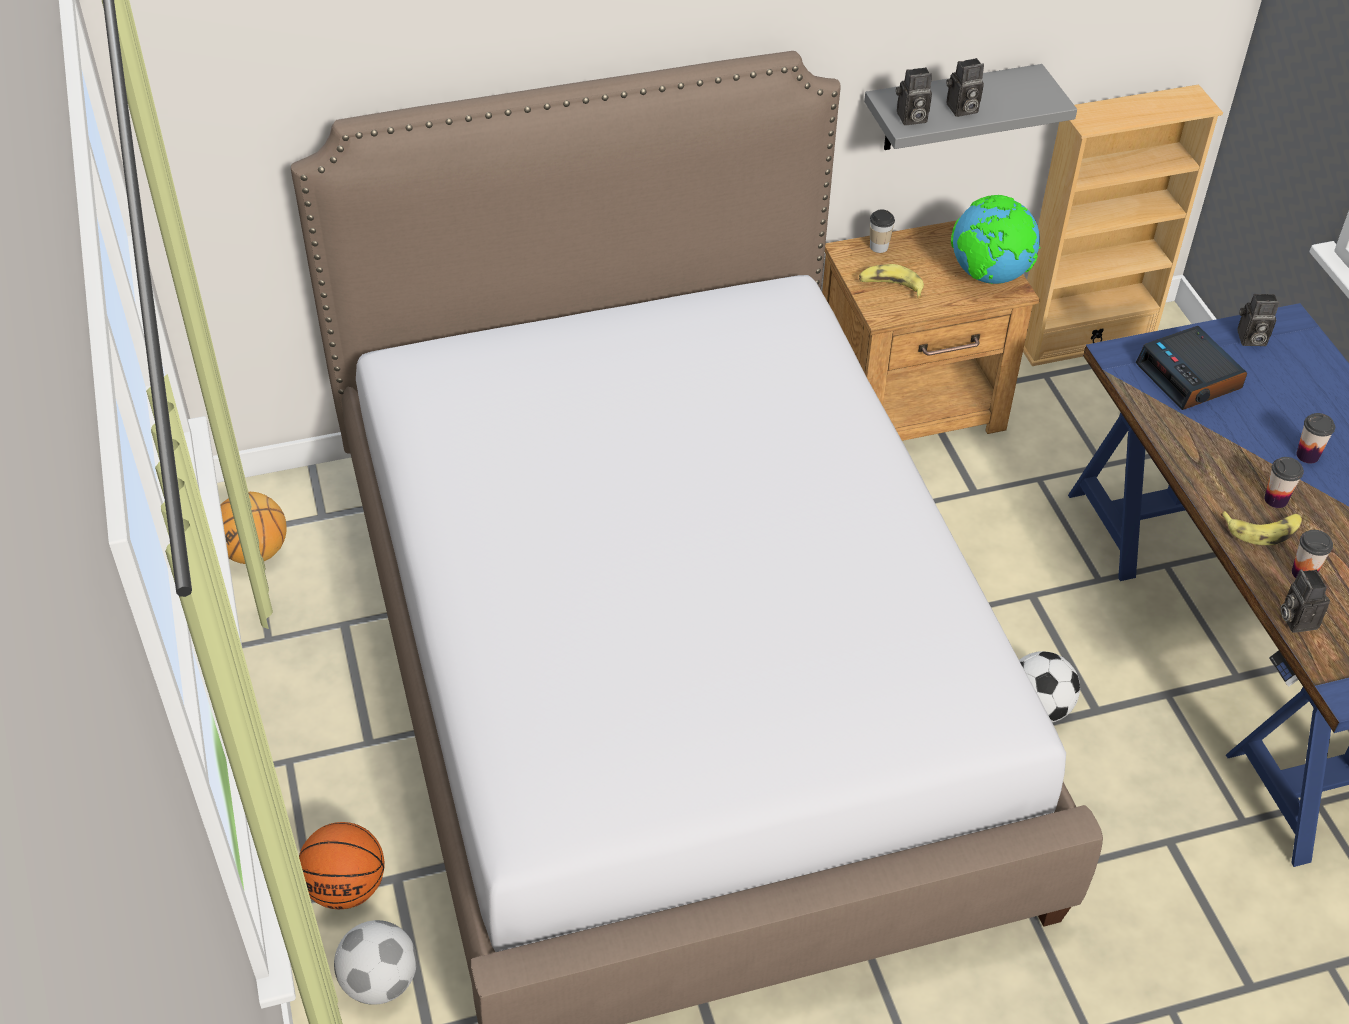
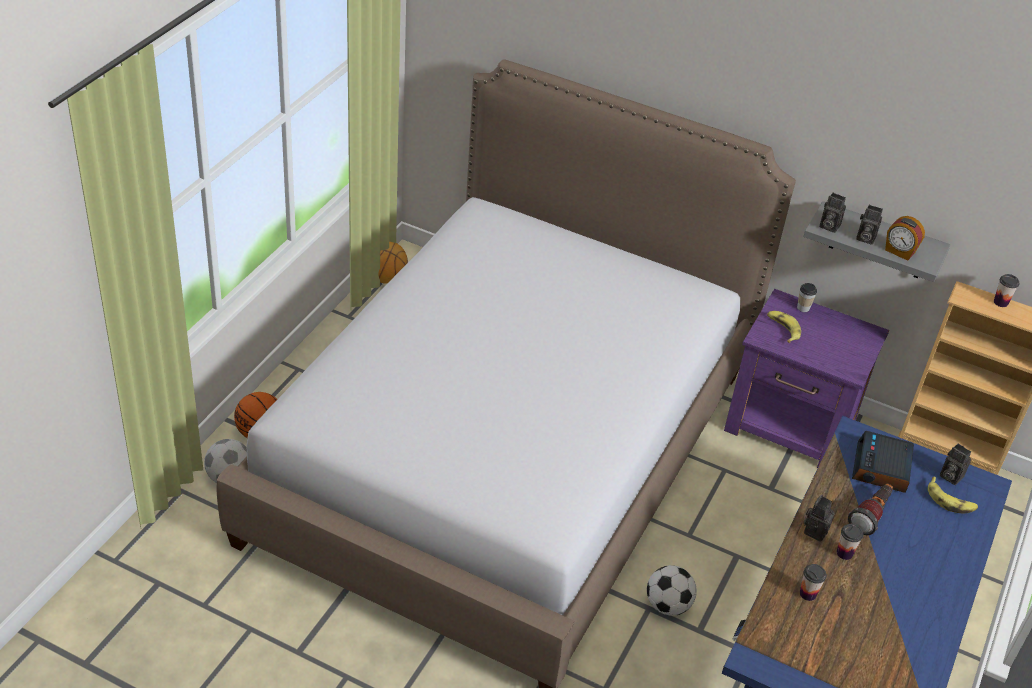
camera: 40 degrees right, 5 degrees down
(912, 404) = (792, 426): brown nightstand -> purple nightstand
(989, 276) = (847, 358): globe -> none
(1012, 104) = (899, 252): none -> alarm clock
(1245, 438) = (871, 515): none -> flashlight
(1262, 530) = (814, 560): banana -> banana (950, 501)
(1296, 618) = (771, 608): camera -> camera (815, 530)
(1307, 455) = (897, 548): cup -> cup (1000, 302)

